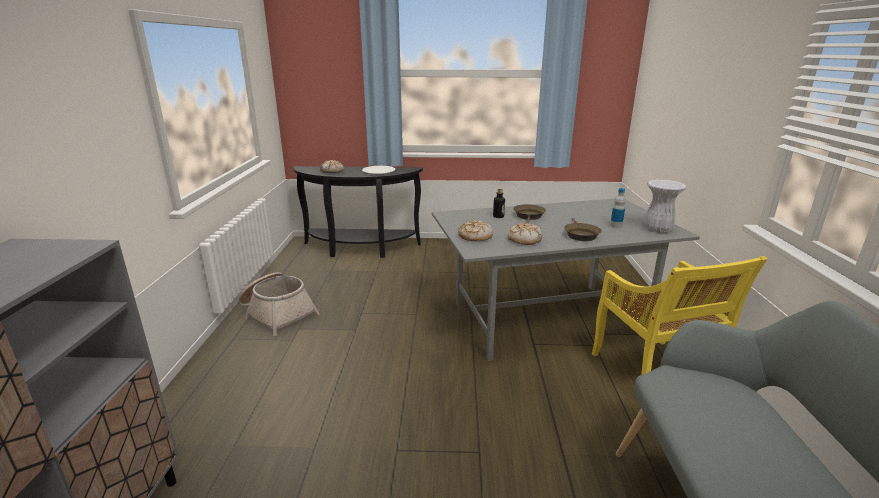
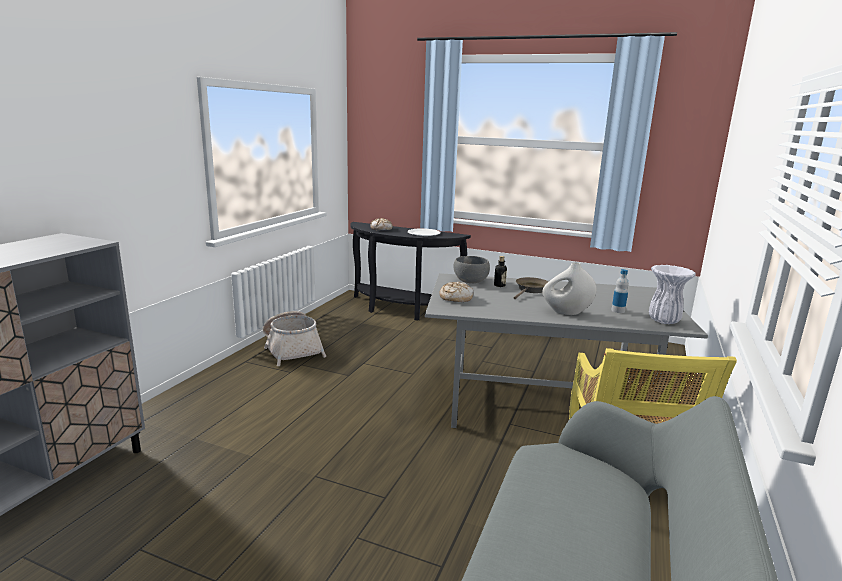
camera: 20 degrees right, 5 degrees down
(469, 215) = (470, 281): none -> grey bowl
(524, 239) = (501, 307): bread -> none
(580, 235) = (566, 312): brown frying pan -> white vase

